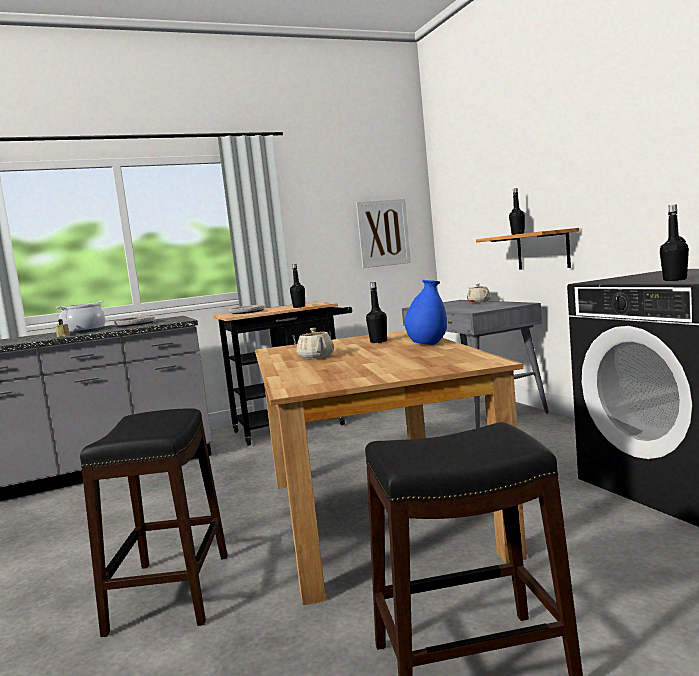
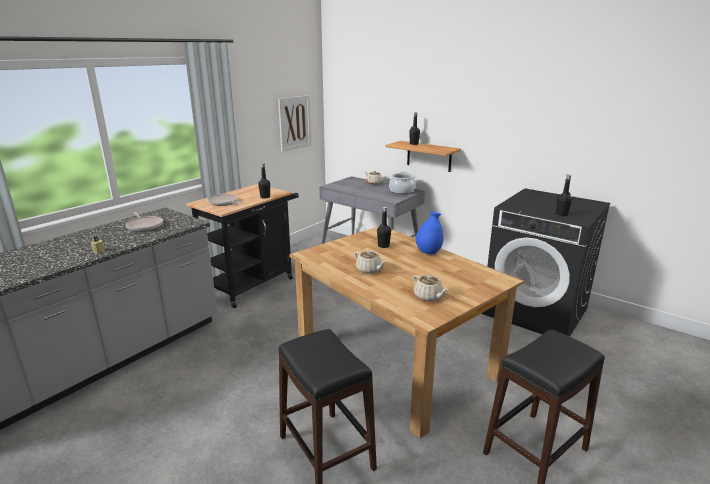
camera: 30 degrees left, 15 degrees up
(84, 331) = (103, 239): cooking pot -> cooking pot (402, 191)
(341, 375) = (428, 297): none -> beige teapot

